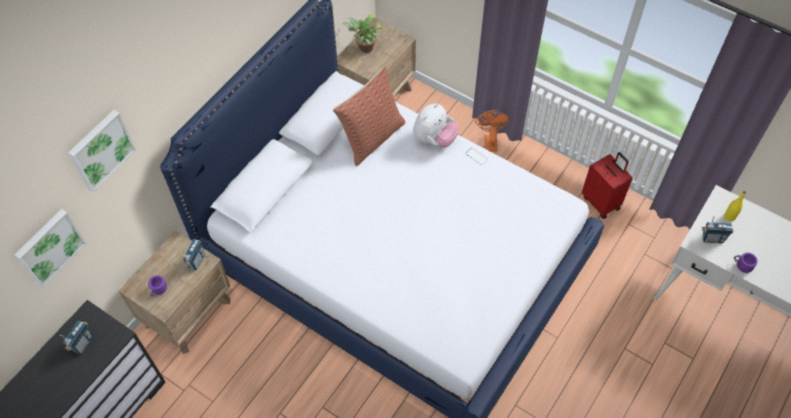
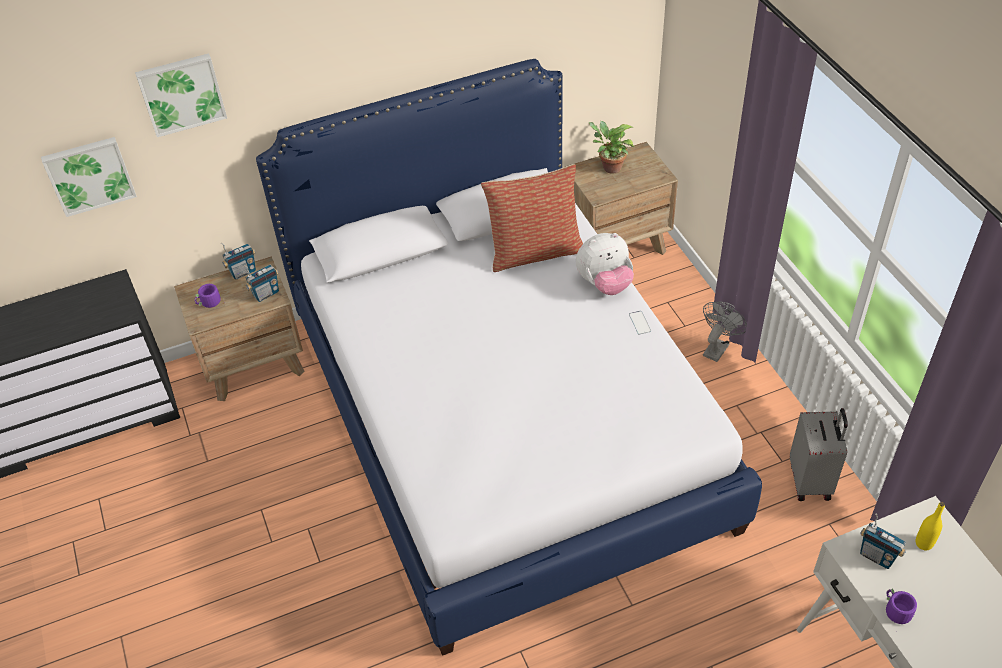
camera: 35 degrees right, 10 degrees down
(82, 343) = (87, 305): radio -> radio (243, 272)
(490, 141) = (717, 347): orange fan -> grey fan
(601, 202) = (811, 481): red suitcase -> grey suitcase

